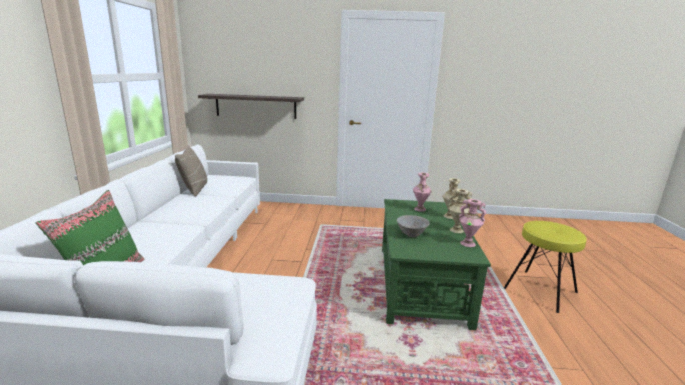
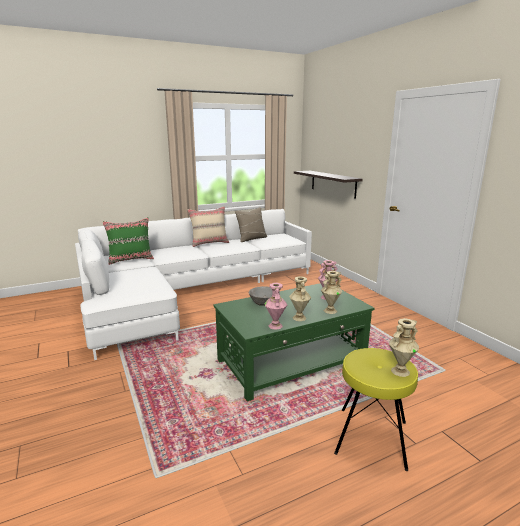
camera: 60 degrees right, 0 degrees up
(159, 211) = (209, 243): none -> beige pillow
(565, 227) = (400, 371): none -> beige vase

